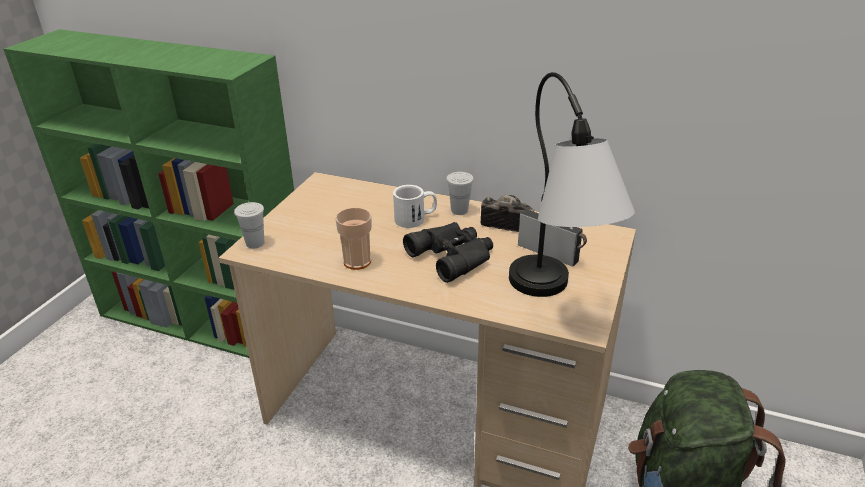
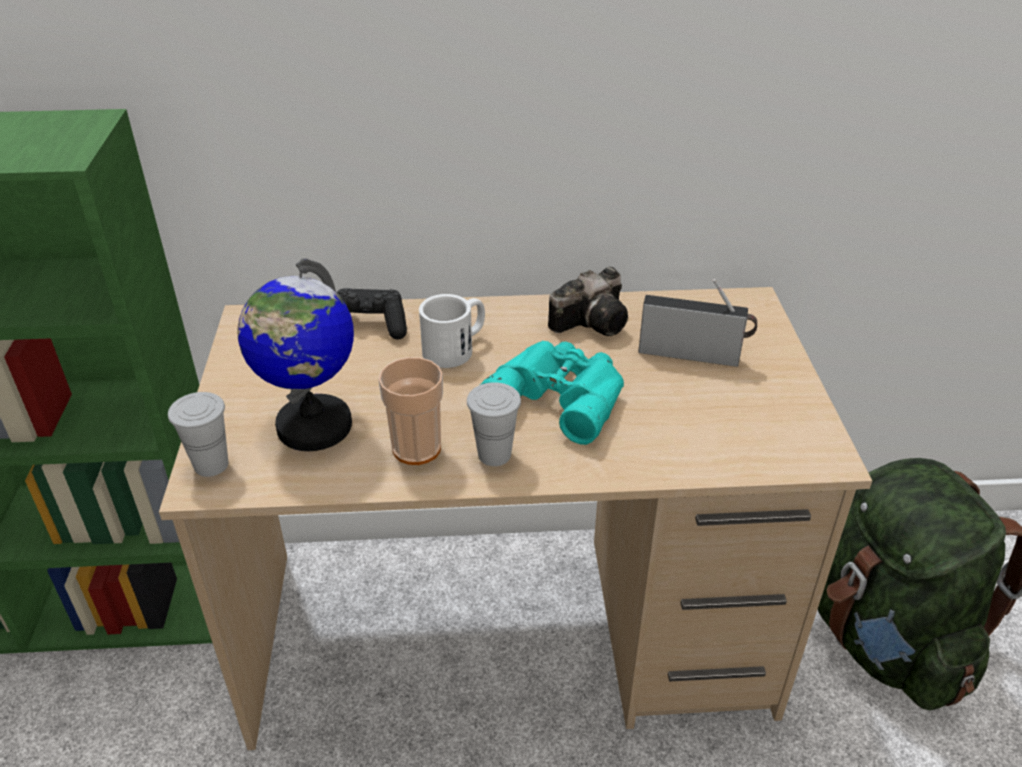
camera: 25 degrees left, 5 degrees up
(314, 238) = (313, 426): none -> globe
(378, 197) = (368, 326): none -> black game controller
(454, 255) = (560, 395): black binoculars -> turquoise binoculars
(459, 210) = (512, 317): white cup -> white cup (494, 455)
(505, 223) = (594, 321): camera -> camera turned 150 degrees clockwise
(556, 303) = (759, 430): table lamp -> none

